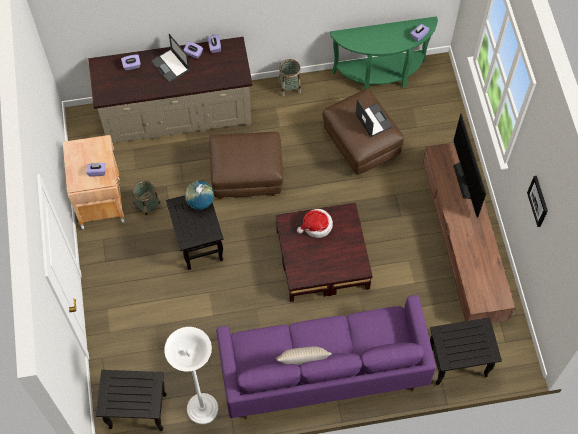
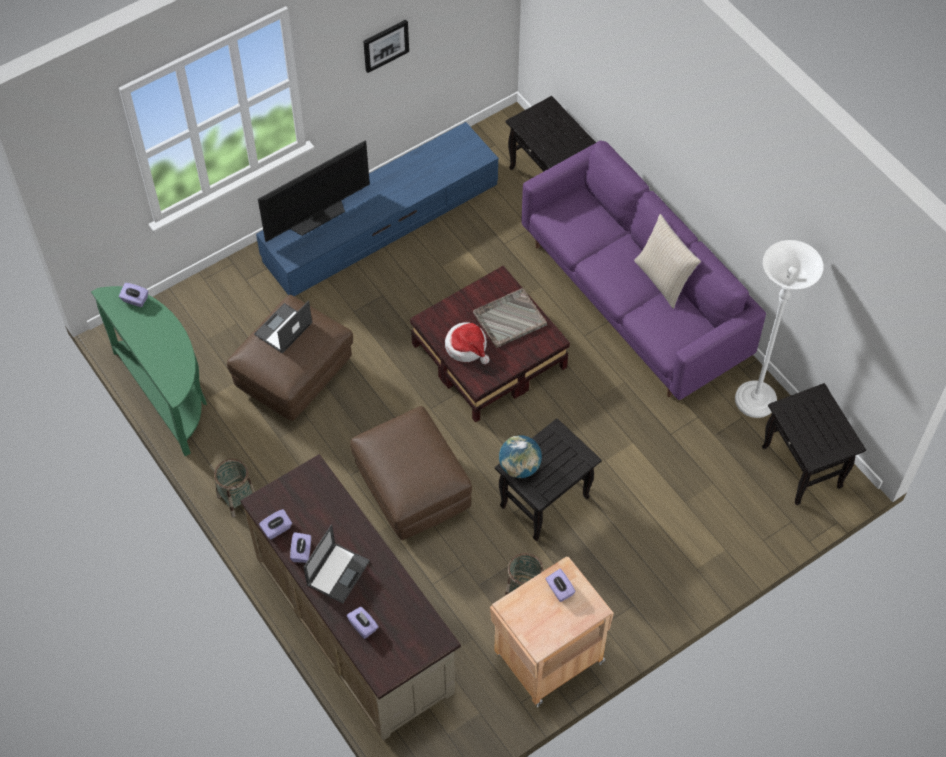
camera: 115 degrees left, 5 degrees down
(326, 260) = (509, 319): none -> grey tray
(464, 238) = (380, 221): brown tv stand -> blue tv stand

